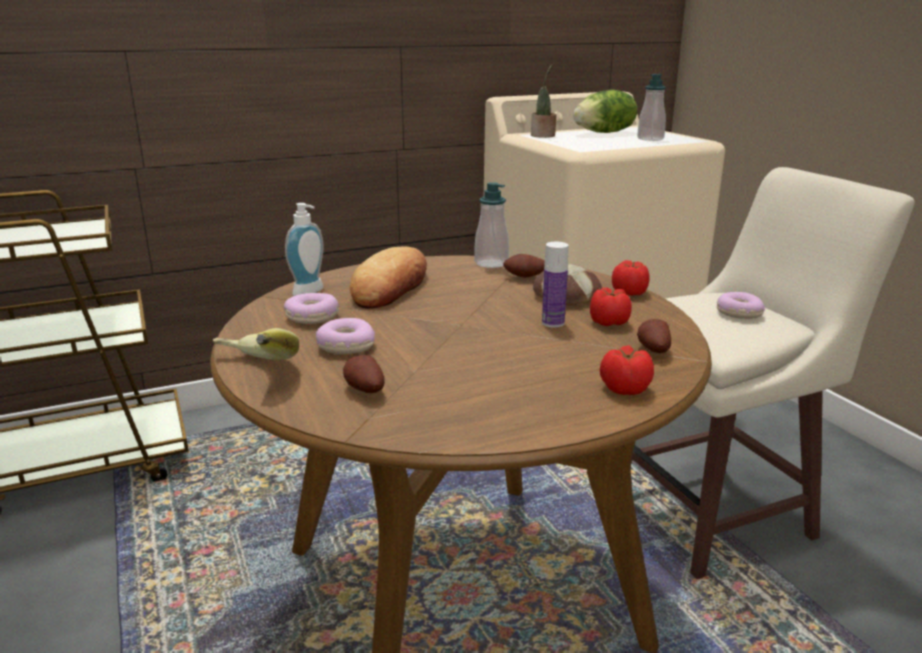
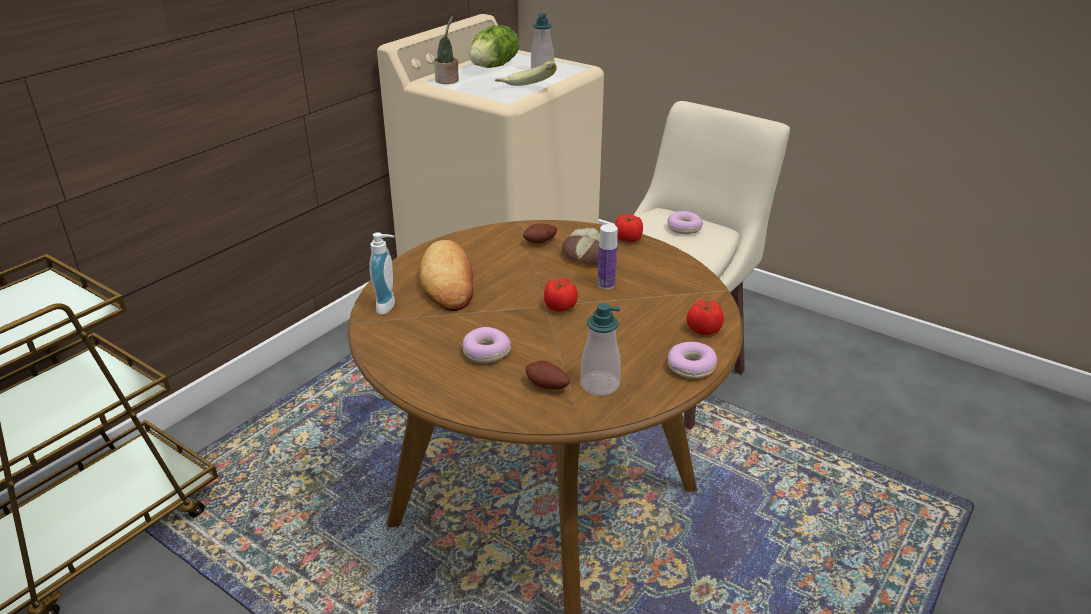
camera: 30 degrees left, 10 degrees up
(253, 371) = (447, 398): banana -> banana (525, 90)
(312, 317) = (425, 332): donut -> donut (691, 367)
(491, 263) = (498, 233): soap dispenser -> soap dispenser (599, 384)
(608, 322) = (641, 273): tomato -> tomato (559, 306)
(652, 350) = (690, 290): potato -> none

